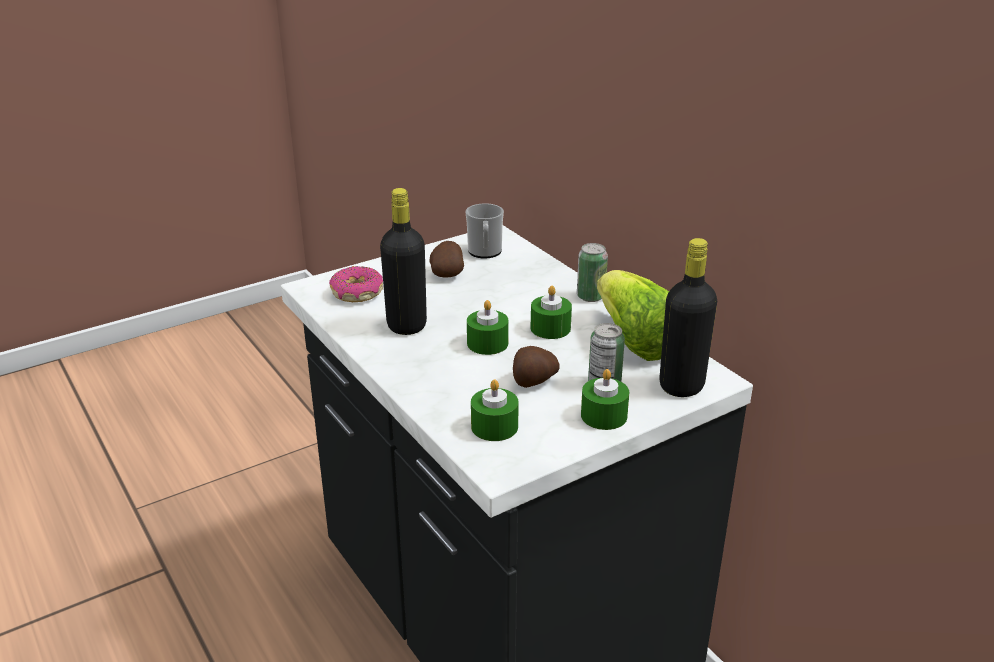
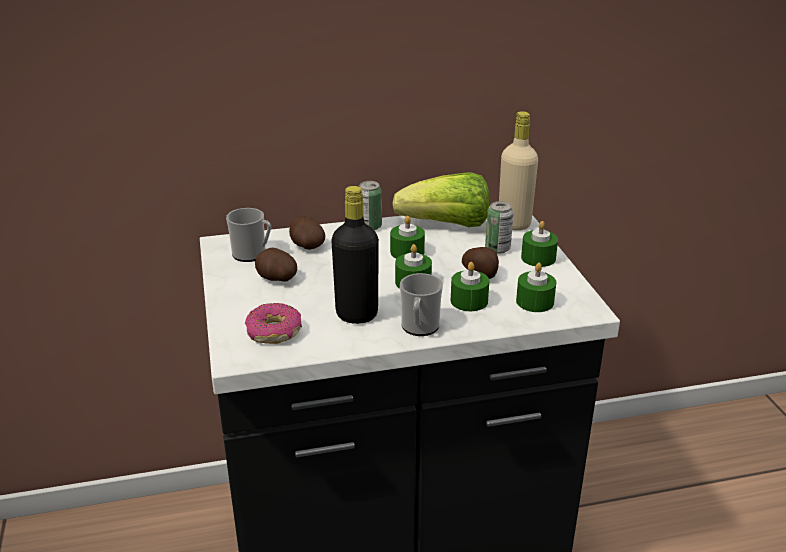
camera: 70 degrees left, 0 degrees up
(399, 363) = (419, 328): none -> mug
(470, 383) = (469, 301): none -> green candle
(520, 273) = (306, 246): none -> potato
(681, 386) = (514, 224): black bottle -> beige bottle

